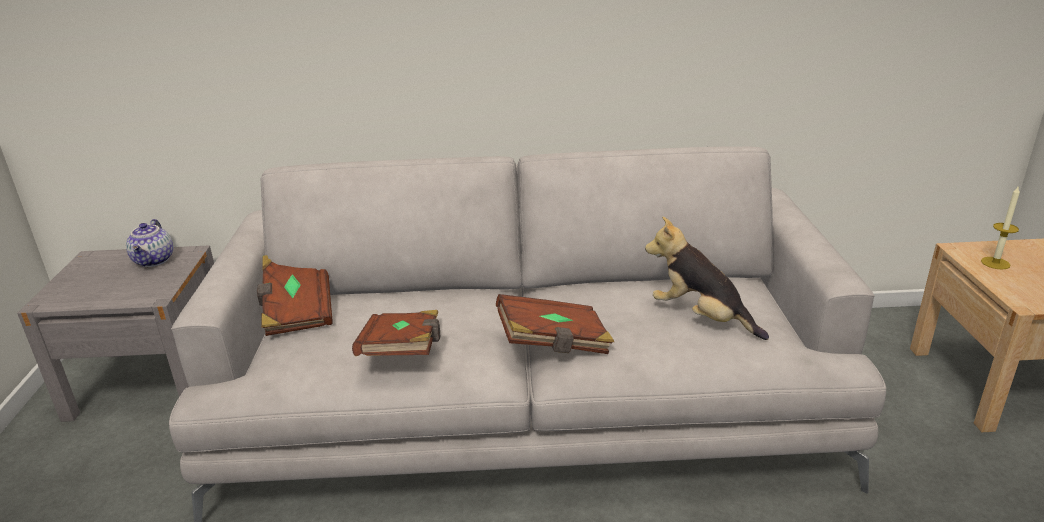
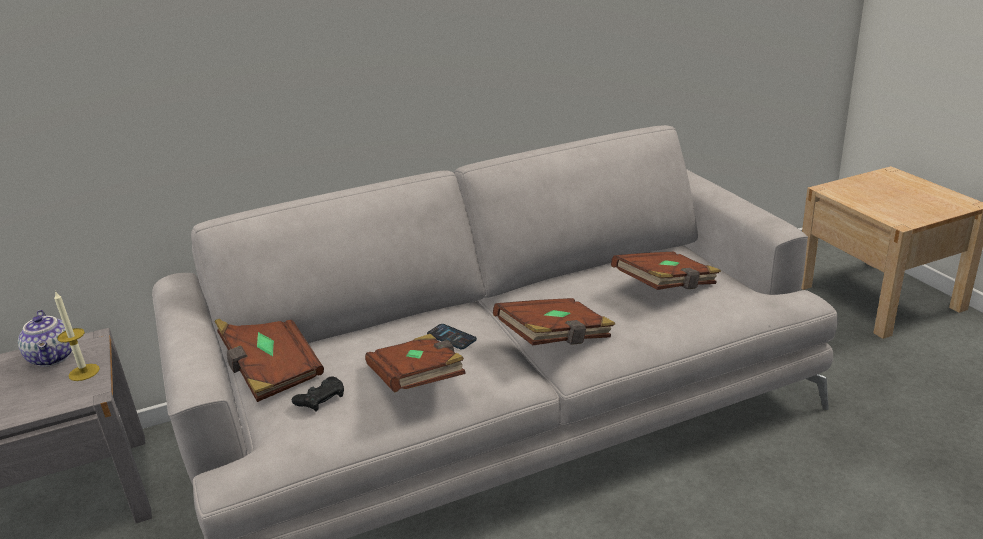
camera: 20 degrees left, 0 degrees up
(315, 346) = (321, 399): none -> black game controller
(462, 318) = (451, 337): none -> phone
(701, 318) = (666, 288): plush toy -> brown book
(995, 263) = (860, 195): candle -> candle (84, 372)

